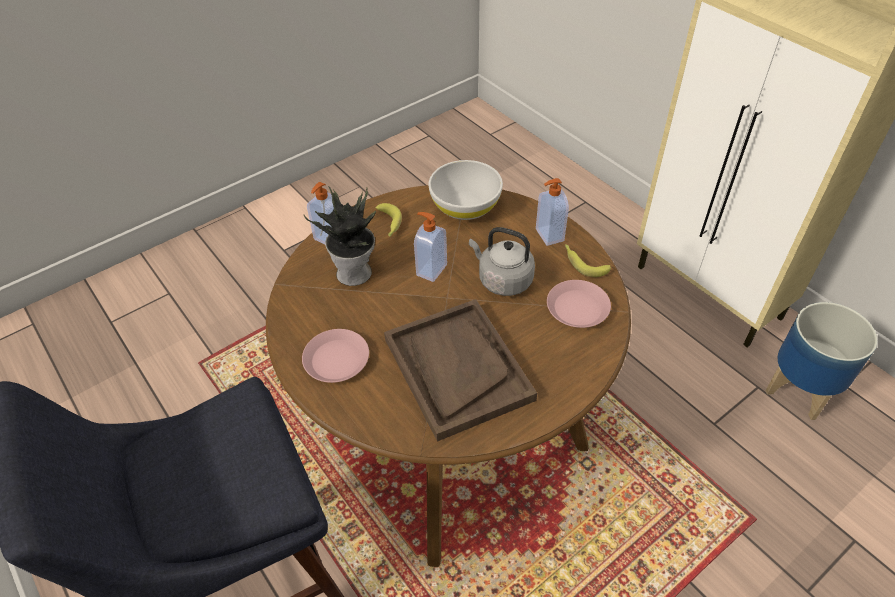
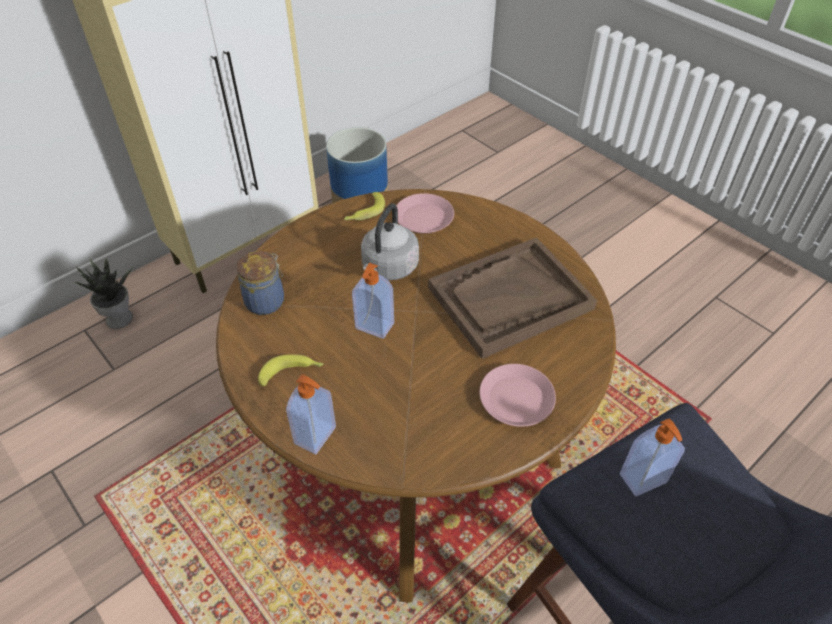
camera: 95 degrees left, 0 degrees up
(355, 273) = (380, 398): potted plant -> potted plant (119, 317)
(465, 206) = (266, 301): white bowl -> jar
(548, 235) = (323, 235): soap dispenser -> soap dispenser (643, 480)

